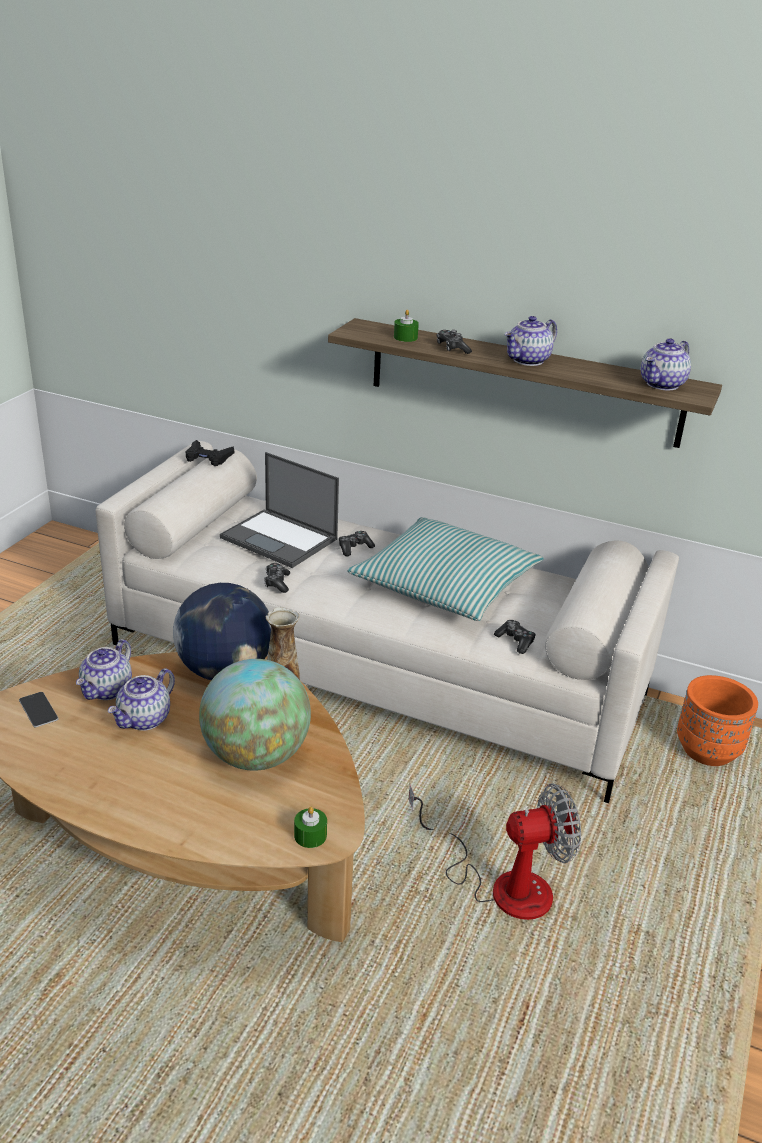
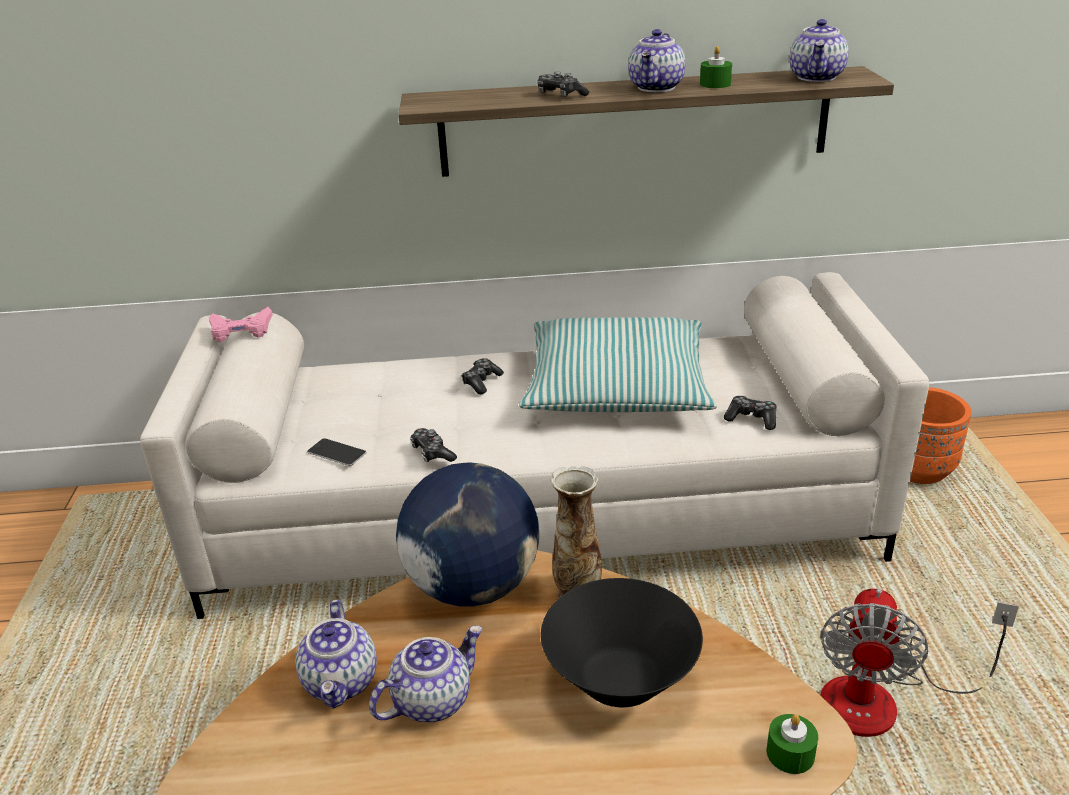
camera: 25 degrees left, 0 degrees up
(38, 709) = (265, 757): phone -> phone (336, 452)
(144, 720) = (432, 700): teapot -> teapot turned 135 degrees counterclockwise
(208, 457) = (241, 330): black game controller -> pink game controller
(255, 756) = (620, 680): globe -> black bowl
(280, 539) = (386, 401): laptop -> none
(405, 337) = (492, 97): green candle -> green candle (715, 84)
(502, 884) = (882, 700): fan -> fan turned 150 degrees clockwise

